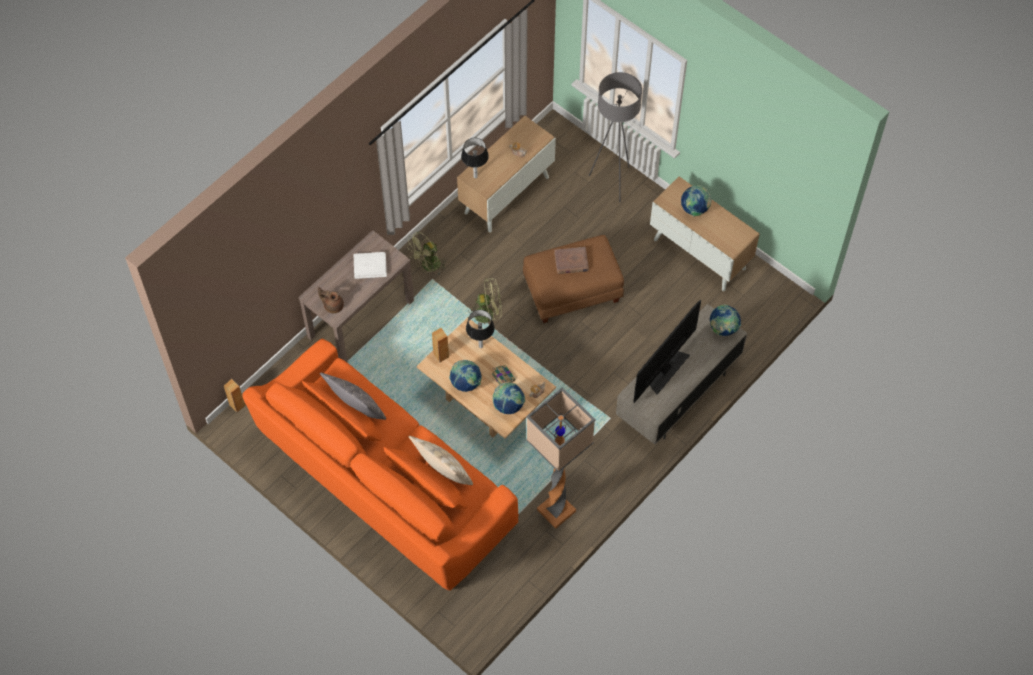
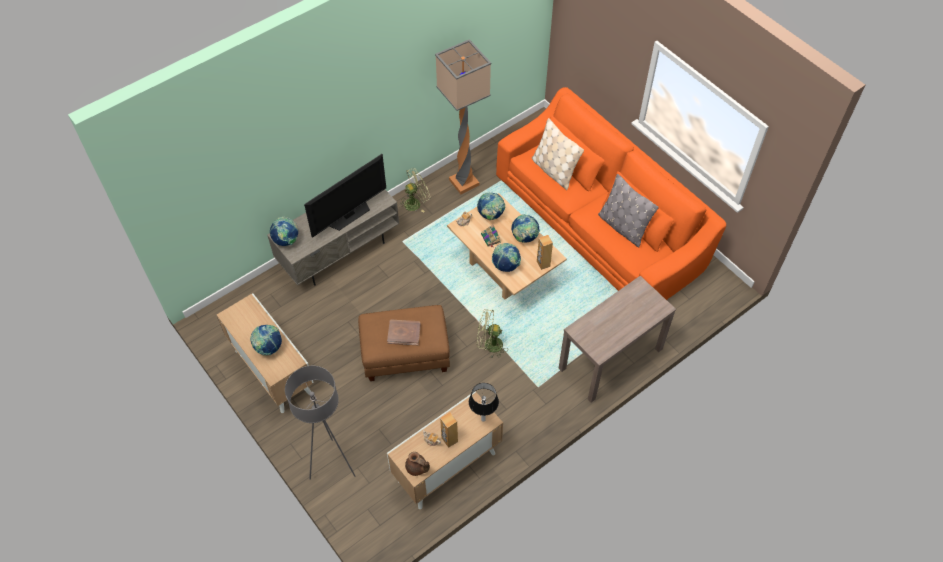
camera: 170 degrees left, 5 degrees down
(237, 405) = (725, 298): brown speaker -> brown speaker (449, 440)
(333, 305) = (642, 296): brown teapot -> brown teapot (417, 468)
(370, 266) = (604, 328): white book -> none
(428, 266) = (540, 400): green fan -> green fan (415, 202)
(481, 346) = (506, 266): table lamp -> globe

